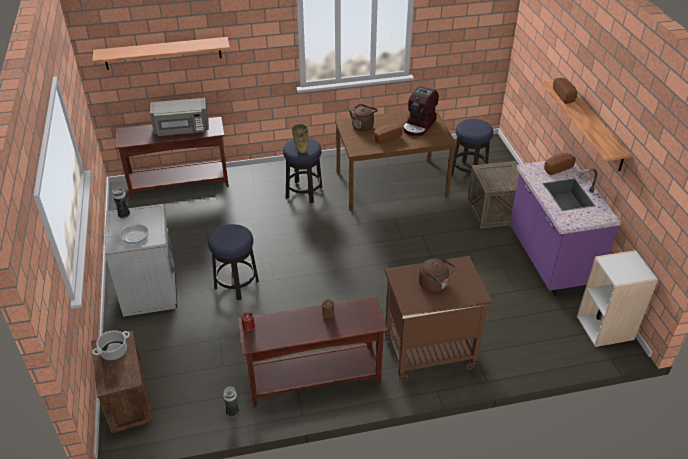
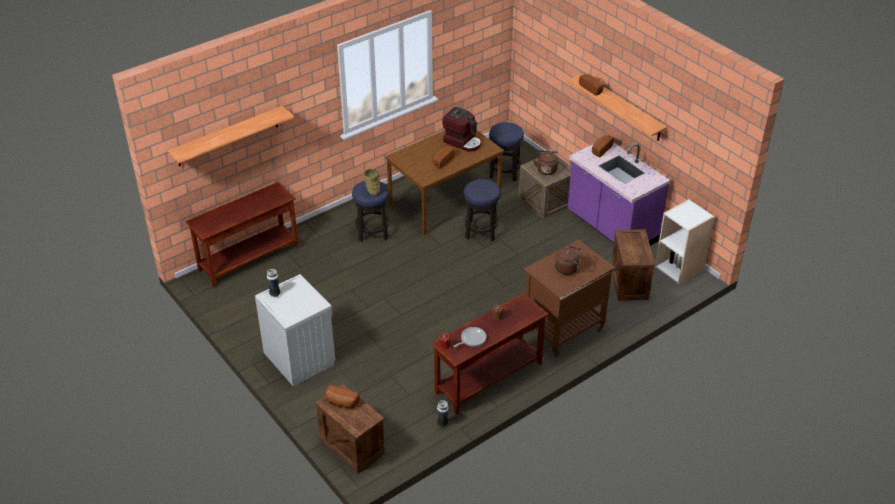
camera: 25 degrees left, 0 degrees up
(114, 351) = (341, 403): cooking pot -> bread
(133, 236) = (298, 307): frying pan -> frying pan (472, 339)
(182, 129) = (251, 204): grey microwave -> none
(236, 284) = (372, 329): stool -> stool (481, 231)
(363, 125) = (414, 155): brown kettle -> brown kettle (546, 169)
(419, 125) = (462, 142): coffee machine -> coffee machine turned 60 degrees counterclockwise
(536, 326) = (630, 283): none -> crate

